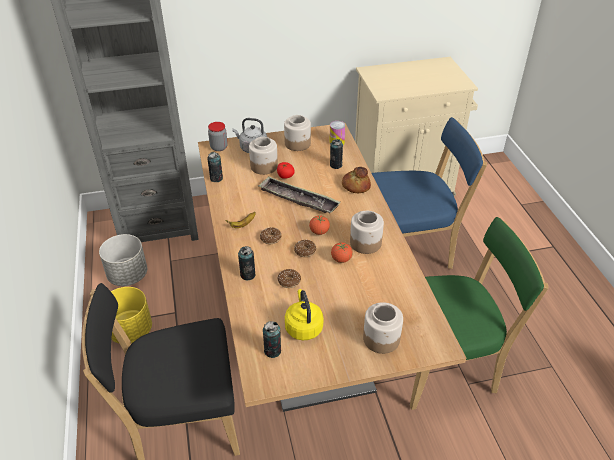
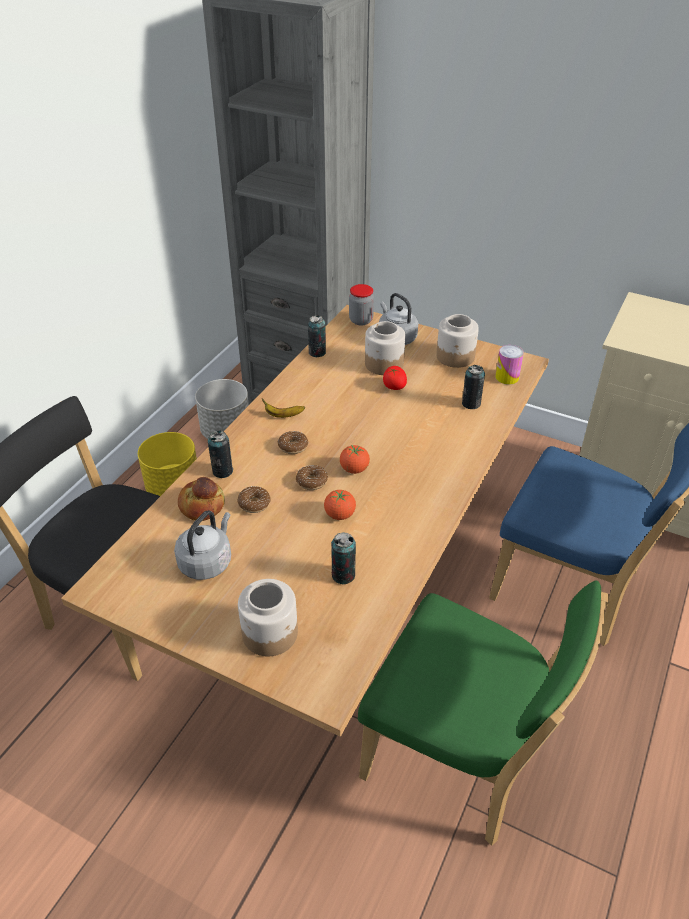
camera: 40 degrees right, 0 degrees up
(272, 351) = (147, 565): can -> can (343, 575)
(298, 199) = (377, 420): tray -> none
(303, 327) = (207, 562): yellow kettle -> grey kettle
(355, 186) = (465, 440): bread -> bread (201, 505)
(366, 243) = (392, 513): jar -> none

